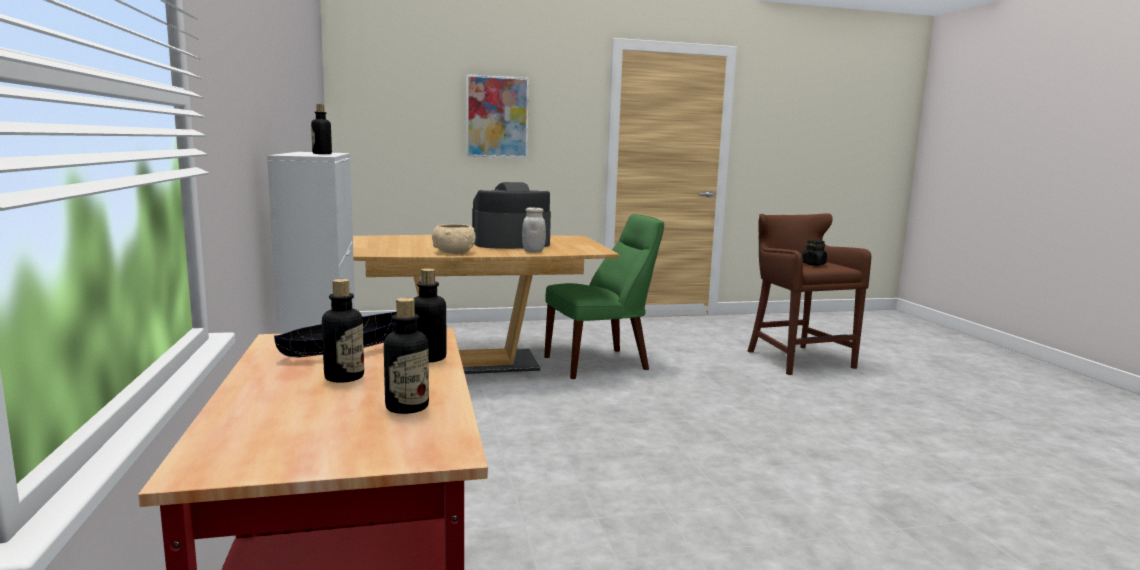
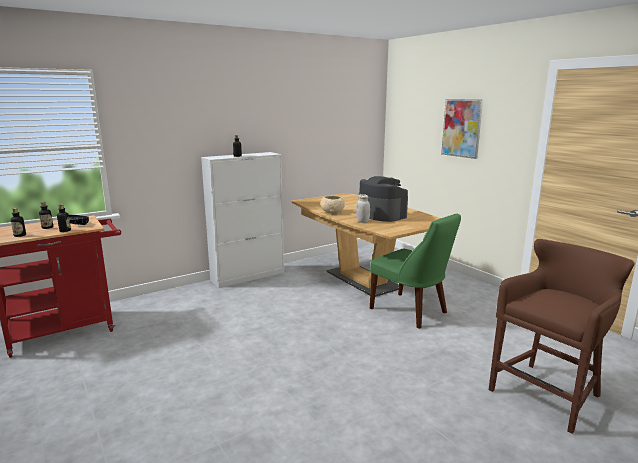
camera: 70 degrees right, 5 degrees up
(813, 264) = (549, 303): black jar -> none

